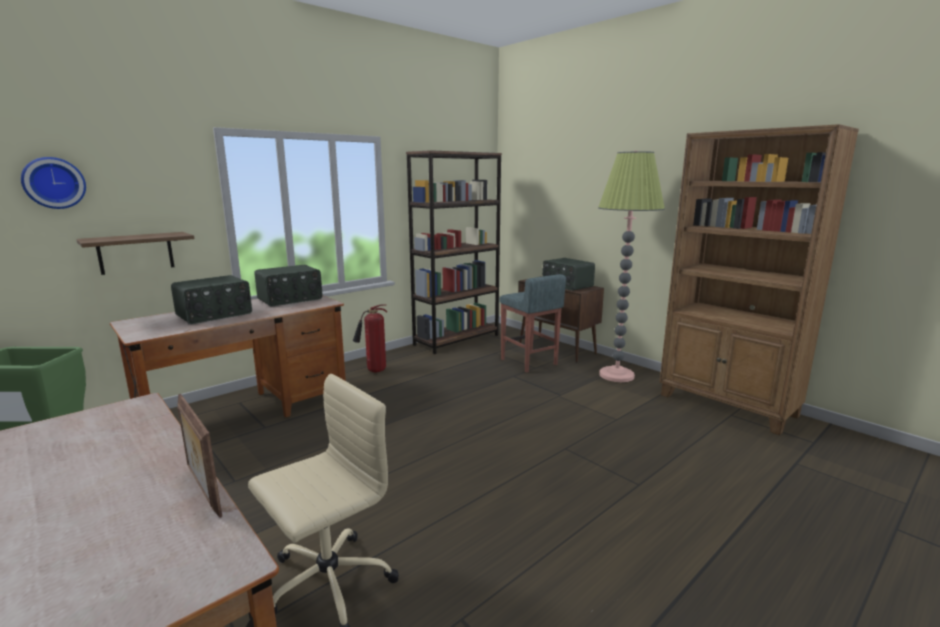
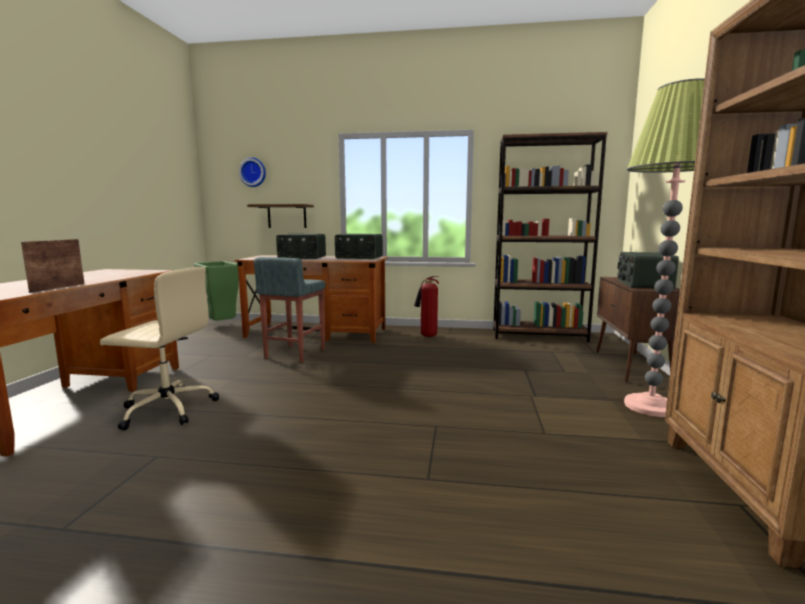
camera: 50 degrees right, 5 degrees down
(529, 362) = (569, 366): grey stool -> grey stool (294, 354)

